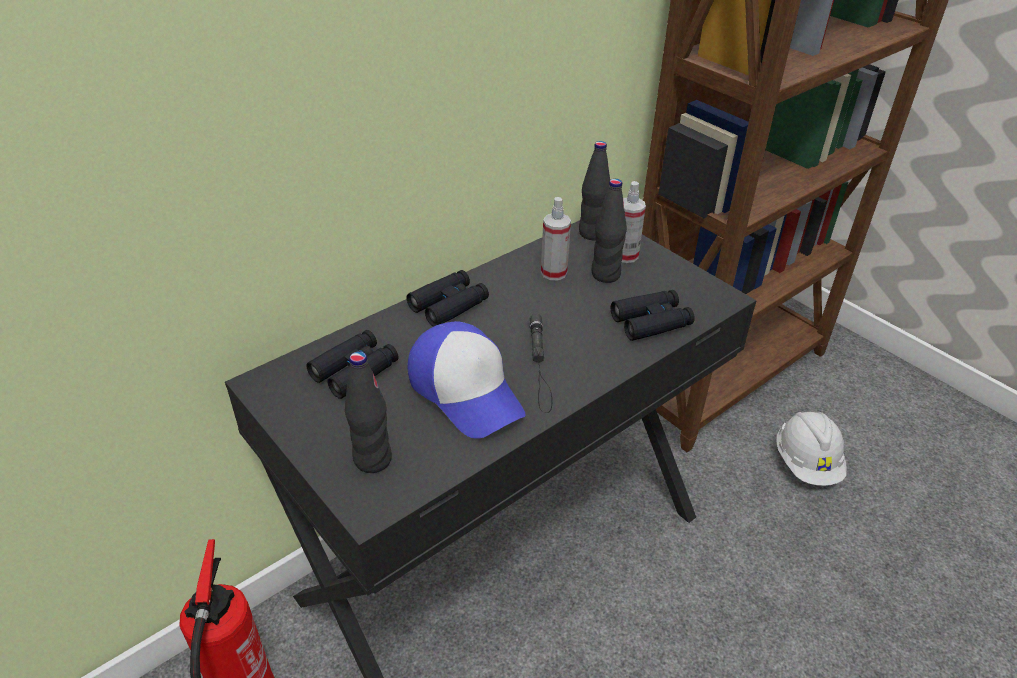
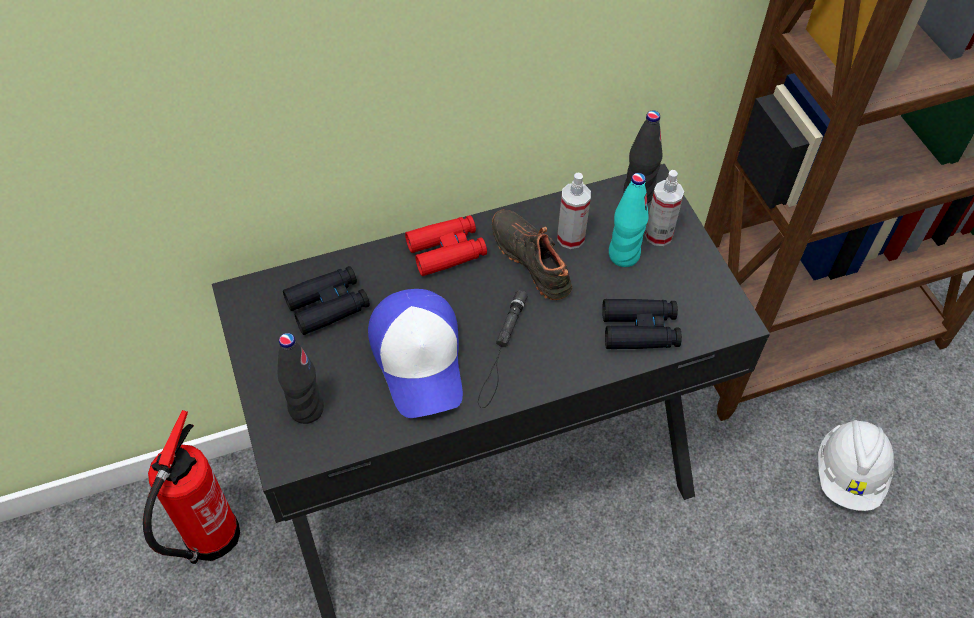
camera: 20 degrees right, 15 degrees up
(449, 305) = (446, 251): black binoculars -> red binoculars
(530, 294) = (533, 259): none -> black shoe
(605, 275) = (623, 255): black bottle -> turquoise bottle

